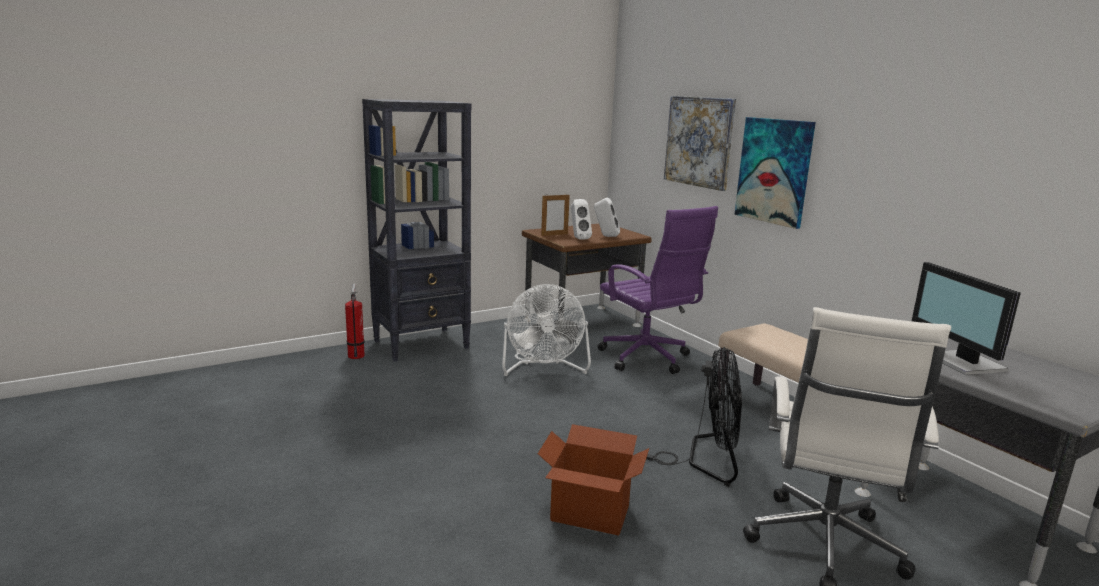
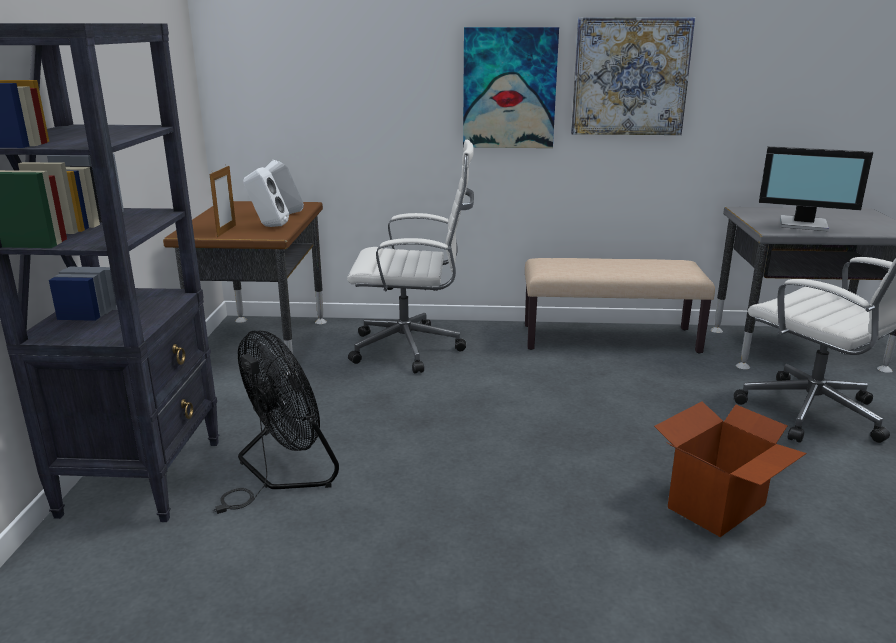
camera: 55 degrees left, 5 degrees up
(356, 355) = (81, 554): fire extinguisher -> none
(540, 367) = (351, 414): white fan -> none
(647, 359) = (412, 349): purple office chair -> white office chair
(699, 141) = (384, 64): picture -> picture (630, 77)
(707, 456) = (644, 402): black fan -> black fan (274, 470)

